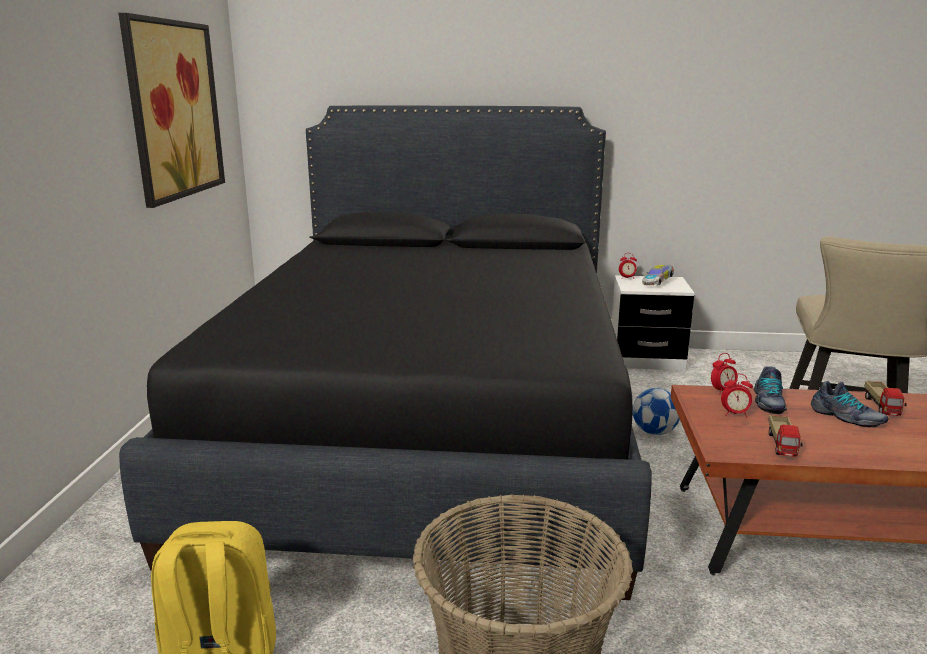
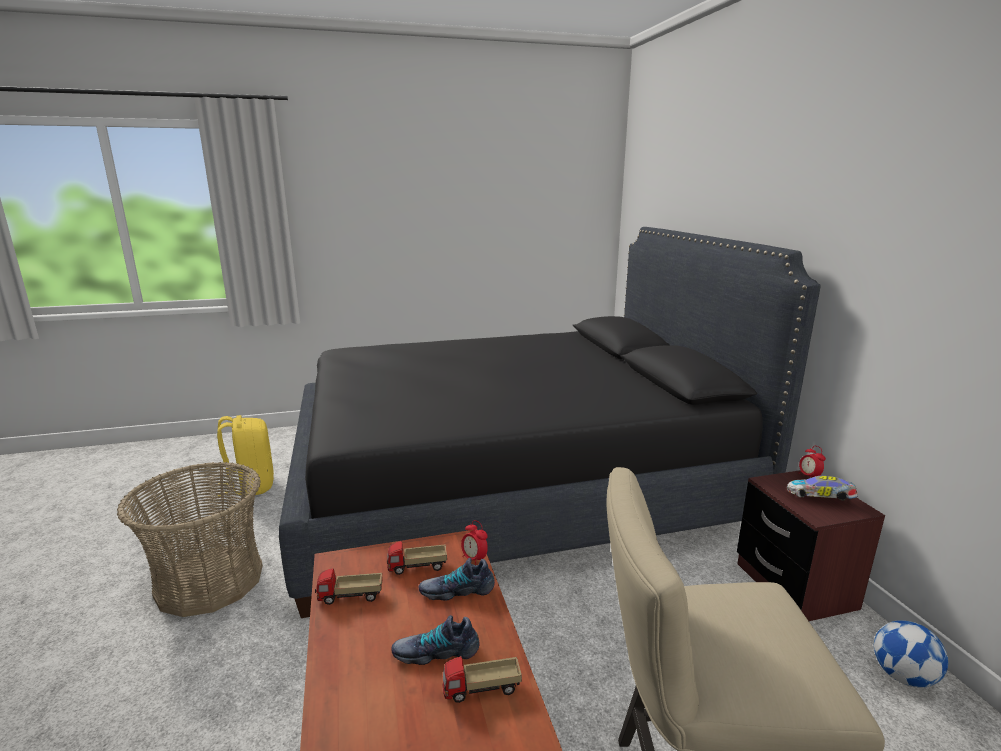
camera: 70 degrees right, 0 degrees up
(174, 110) = (517, 221): picture -> none
(646, 359) = (794, 586): white nightstand -> brown nightstand
(654, 432) = (591, 609): football -> football (903, 676)
(735, 414) = (417, 567): alarm clock -> toy truck
(846, 417) = (436, 651): shoe -> shoe turned 60 degrees clockwise

